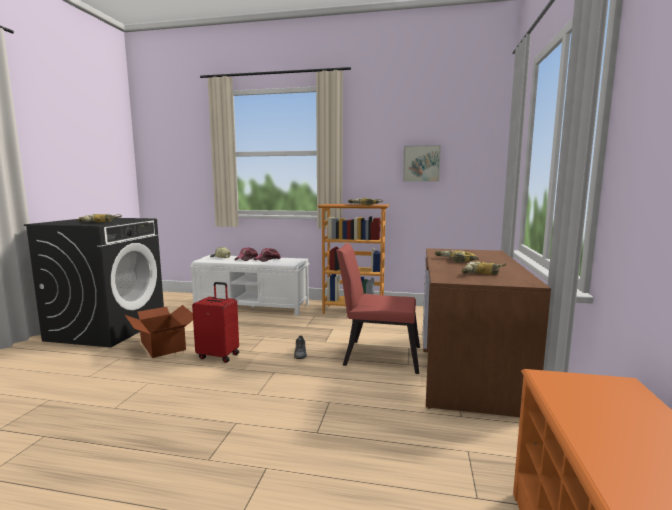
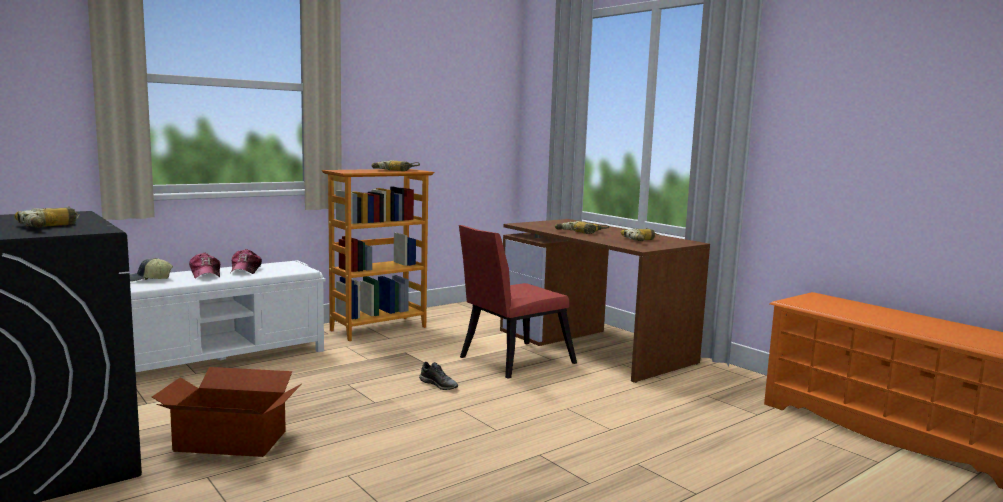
camera: 50 degrees left, 0 degrees up
(219, 356) = (351, 420): red suitcase -> none
(421, 163) = (433, 112): picture -> none

